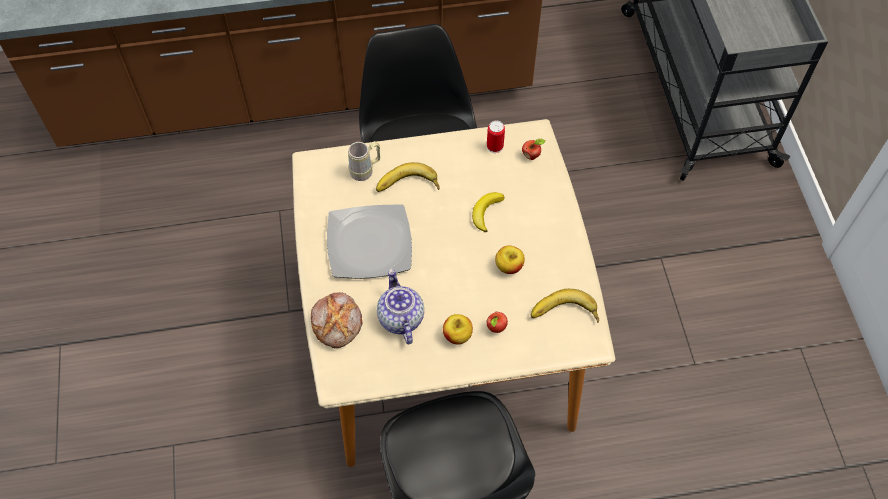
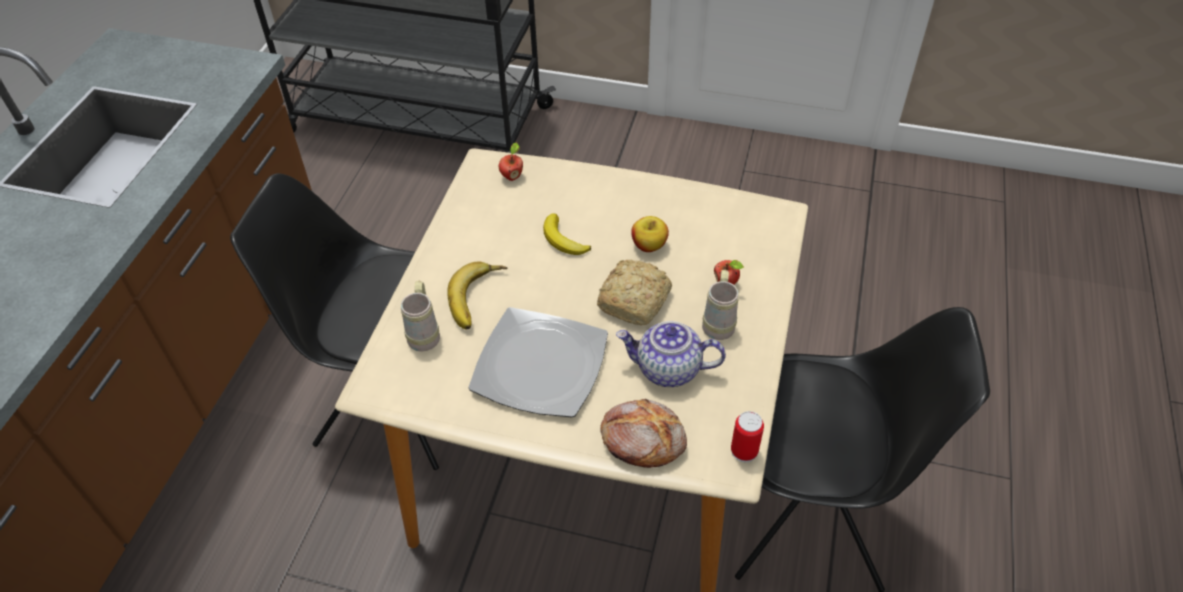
camera: 65 degrees left, 10 degrees down
(452, 277) = (635, 300): none -> bread
(457, 335) = (719, 322): apple -> beige mug
(495, 146) = (477, 202): can -> can (744, 451)
(564, 315) = (736, 222): banana -> none

